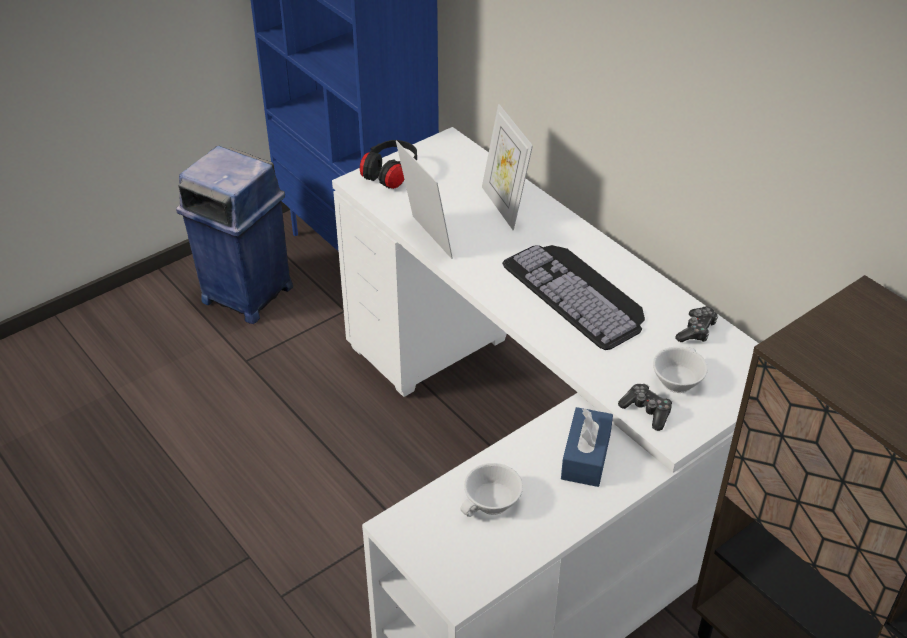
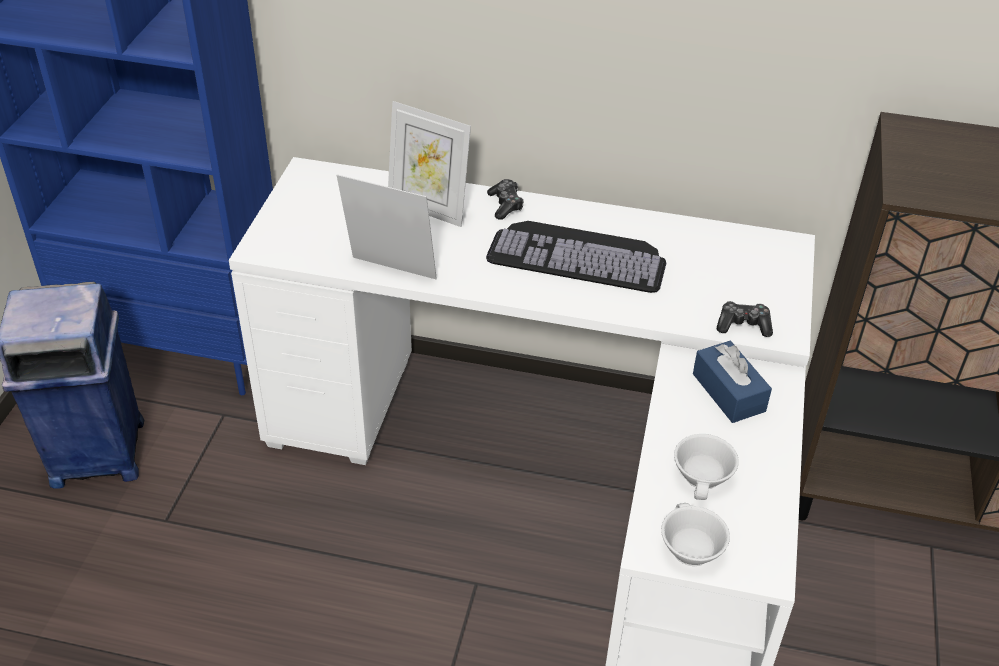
camera: 40 degrees left, 0 degrees up
(390, 176) = (286, 229): black headphones -> none
(676, 380) = (734, 287): white cup -> white cup (688, 548)
(696, 331) = (704, 239): game controller -> game controller (505, 205)

